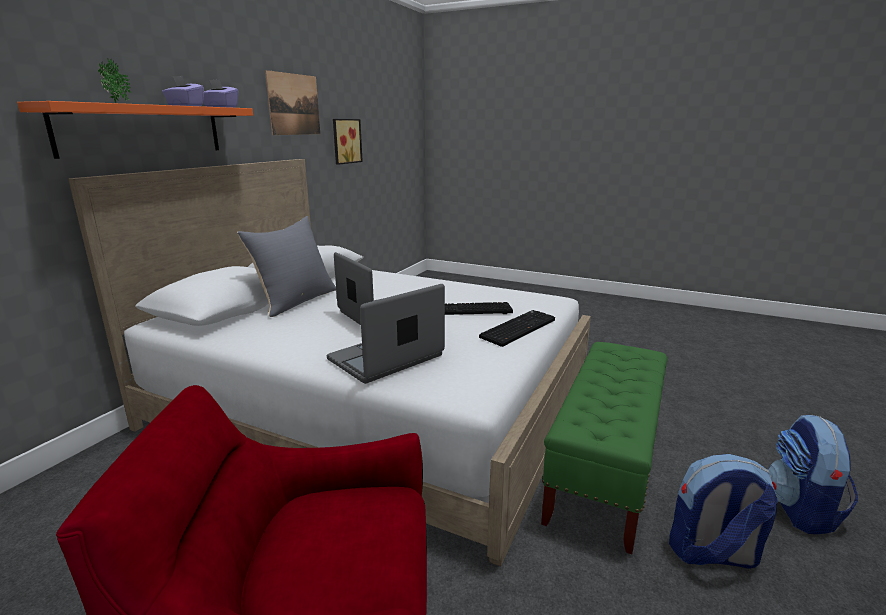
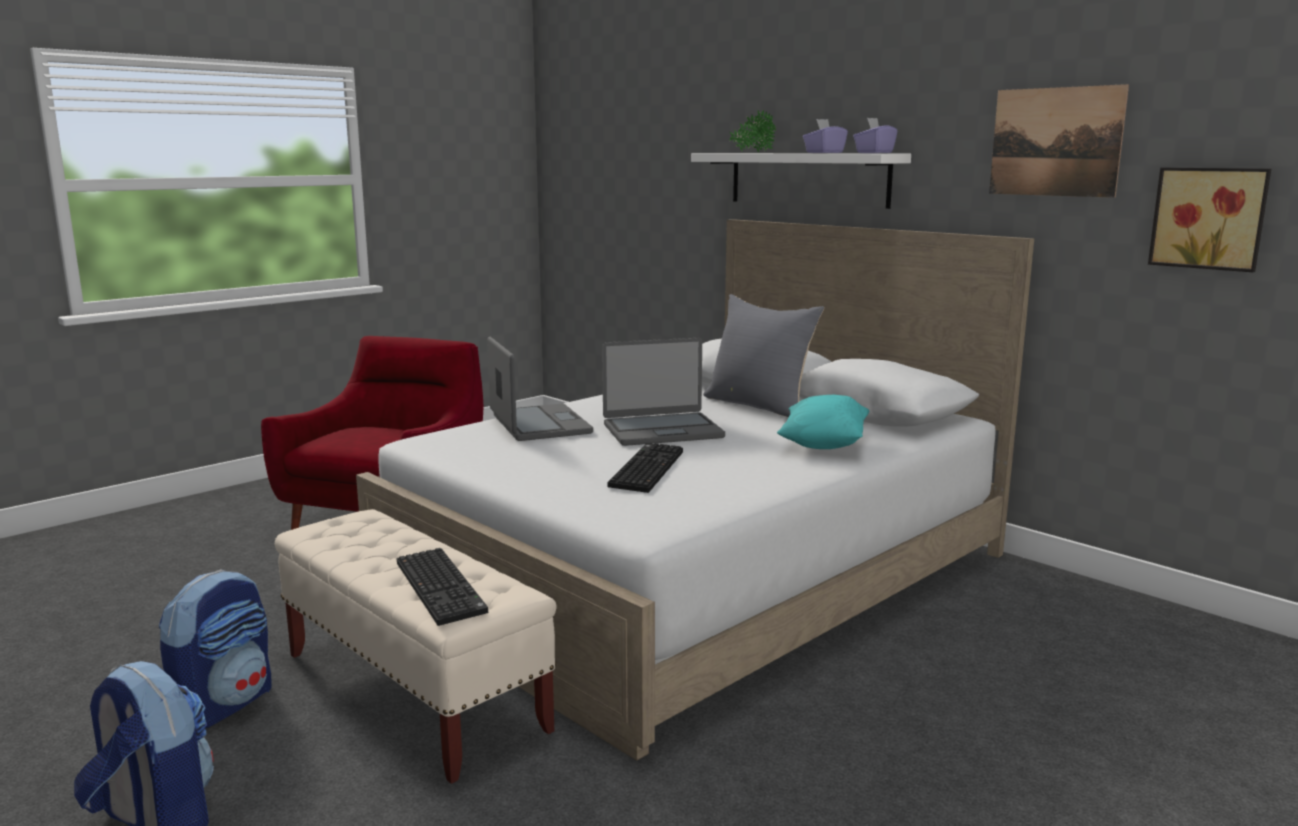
camera: 110 degrees right, 5 degrees down
(143, 130) = (808, 179): orange shelf -> white shelf
(387, 282) = (823, 444): none -> turquoise pillow
(517, 328) = (550, 481): keyboard -> keyboard (443, 587)
(605, 469) = (414, 692): green bench -> beige bench

